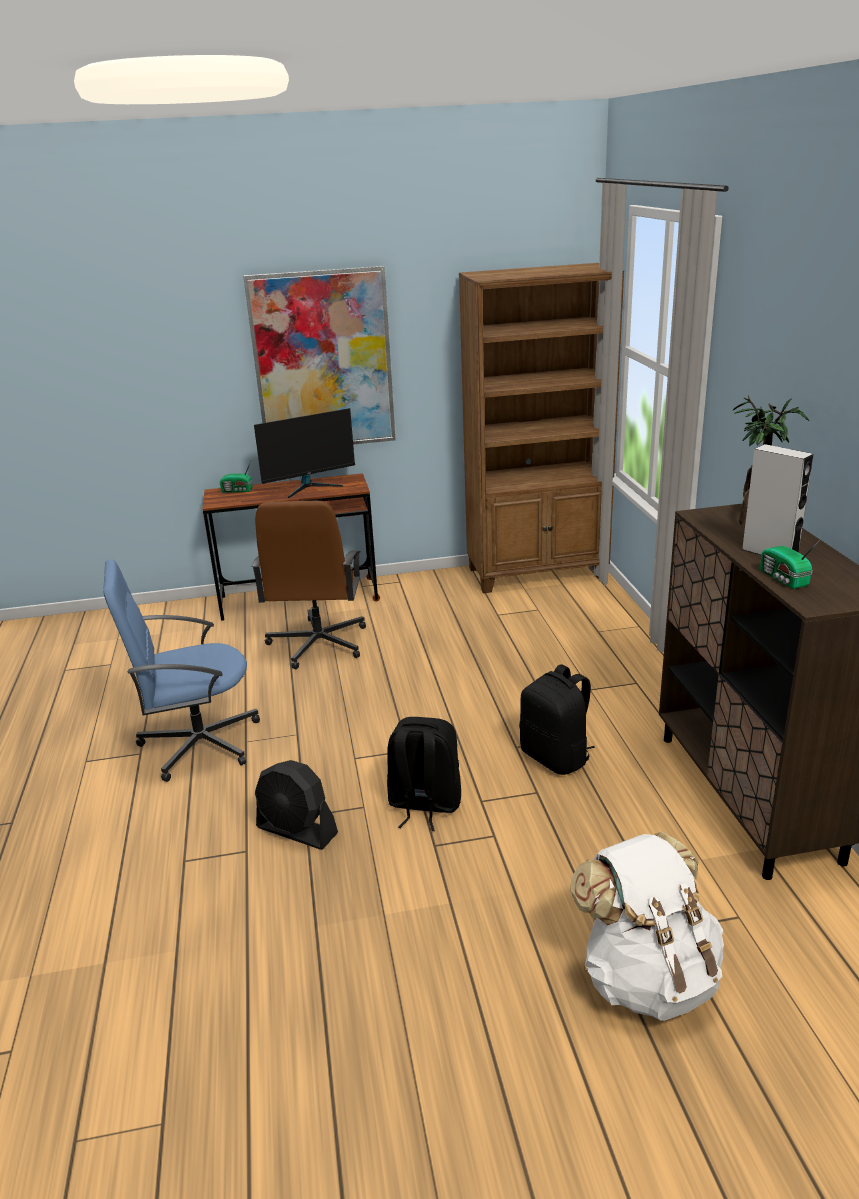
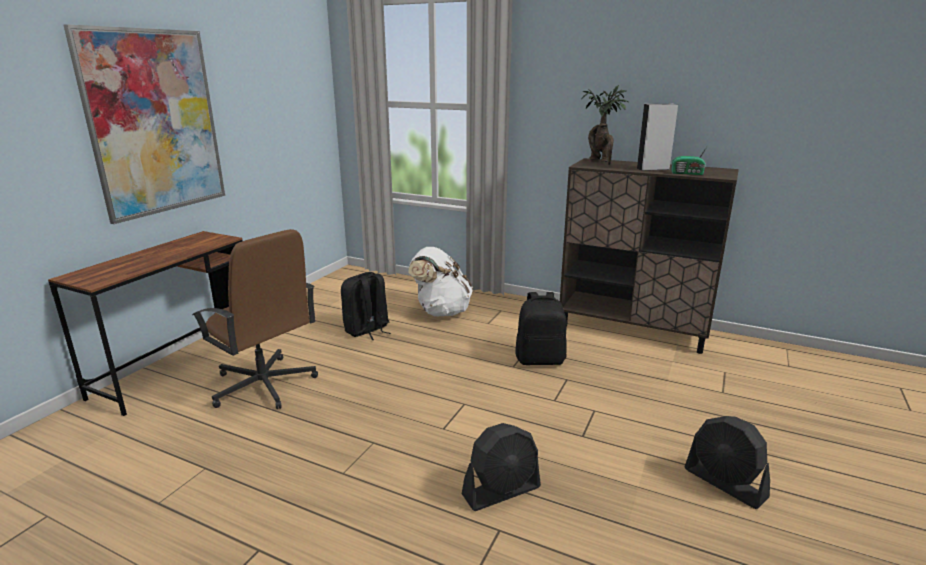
camera: 55 degrees left, 5 degrees down
(198, 743) = (303, 503): blue office chair -> none
(237, 491) = (98, 269): radio -> none
(310, 487) = (175, 248): monitor -> none
(424, 805) = (534, 422): black backpack -> black backpack (367, 330)
(454, 980) = (725, 483): none -> black fan
(537, 573) = (340, 284): brown bookcase -> none
(647, 977) = (756, 415): white backpack -> white backpack (441, 311)

